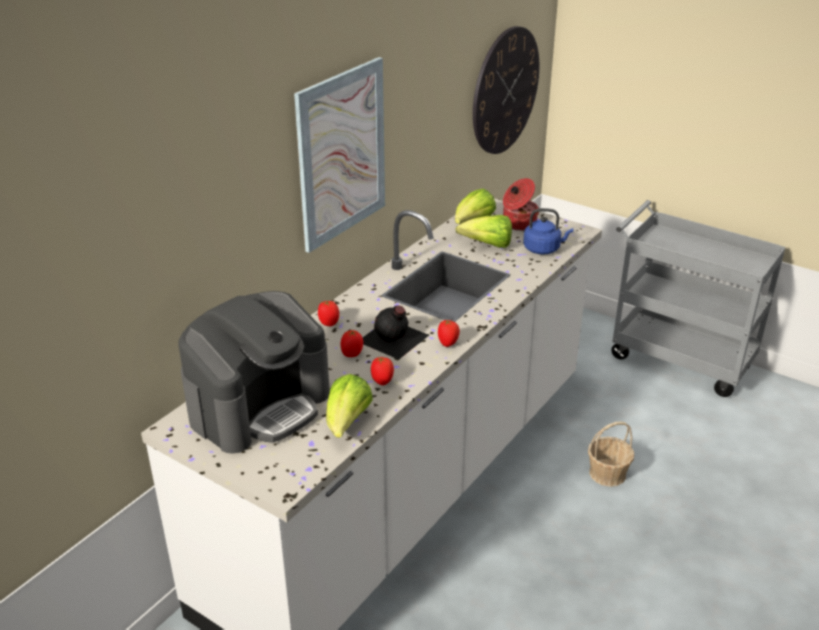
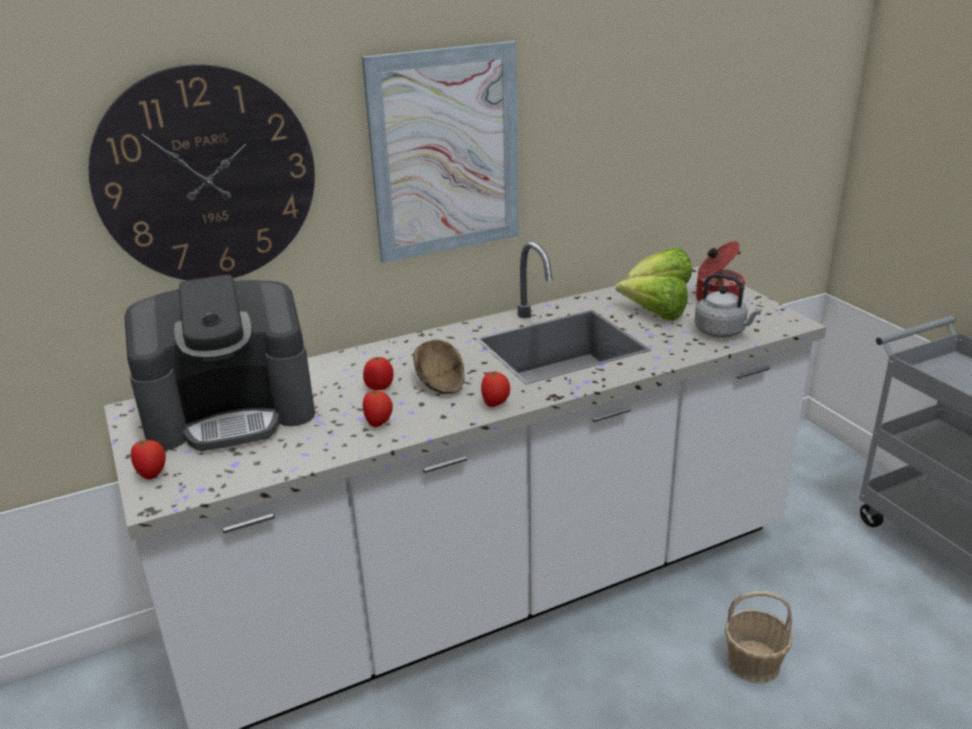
camera: 30 degrees right, 5 degrees down
(328, 323) = (390, 352): tomato -> tomato (152, 474)
(347, 423) = (293, 455): lettuce -> none
(393, 339) = (440, 383): black bottle -> brown bowl
(505, 91) = (755, 136): wall clock -> wall clock (207, 177)
(543, 249) = (722, 332): blue kettle -> grey kettle

